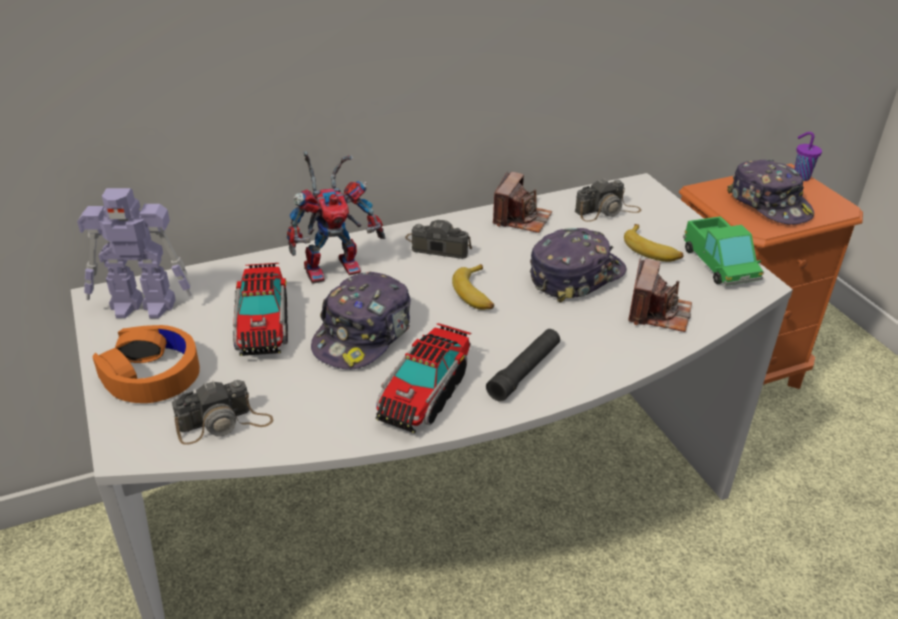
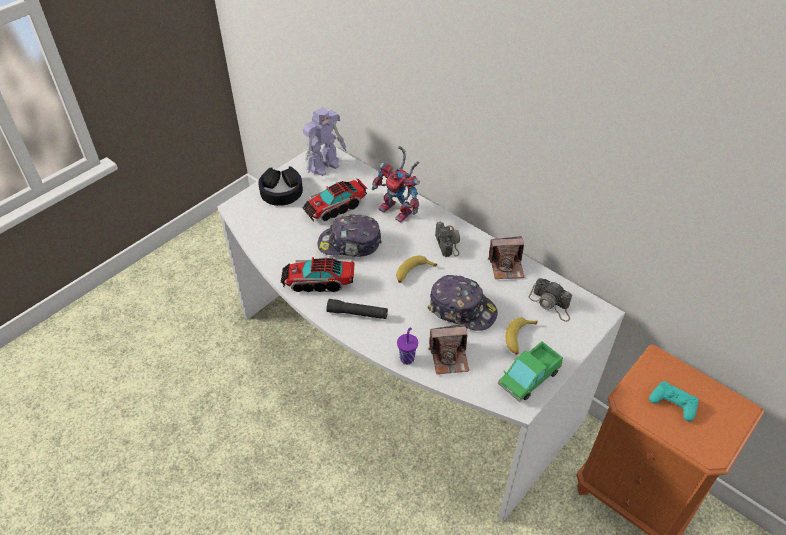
camera: 65 degrees right, 10 degrees up
(144, 306) = (325, 166): toy robot -> toy robot turned 105 degrees counterclockwise
(151, 374) = (281, 191): orange headphones -> black headphones
(224, 423) = (263, 226): camera -> none
(769, 204) = (673, 403): cap -> turquoise game controller
(800, 177) = (741, 417): purple cup -> purple cup (407, 358)

